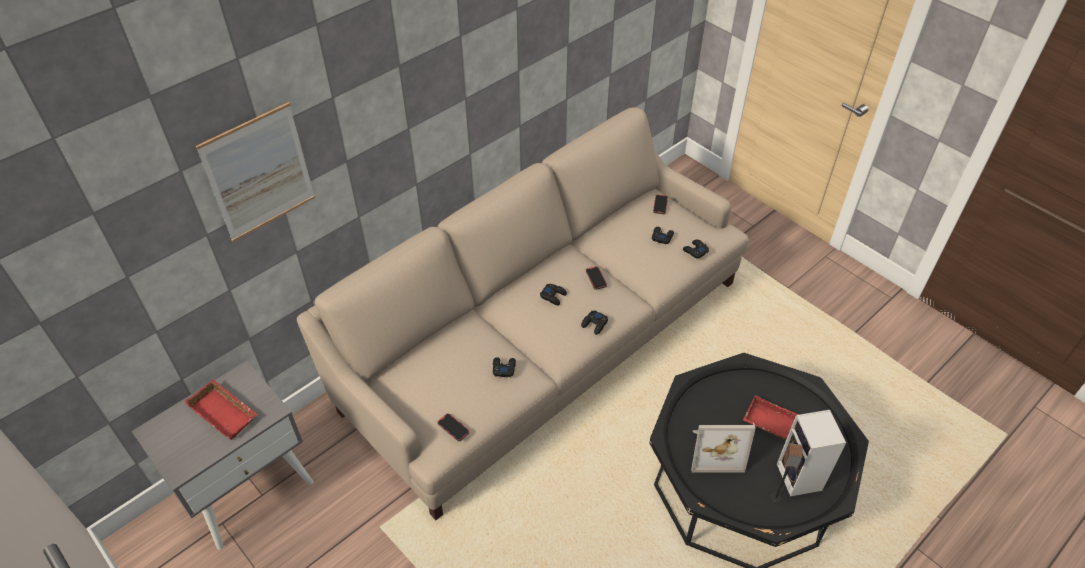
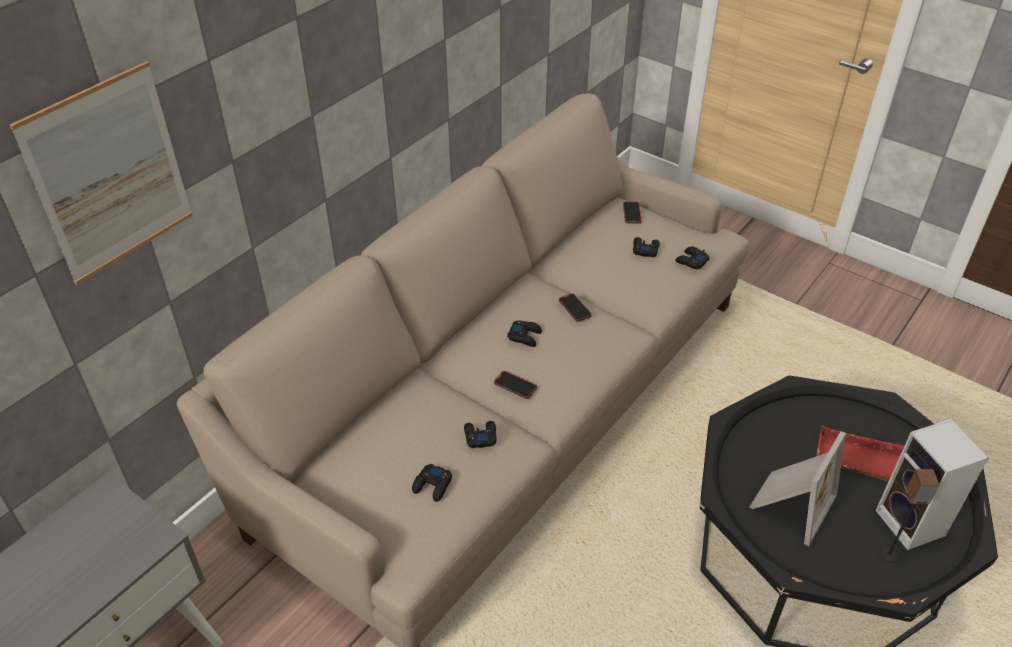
camera: 10 degrees left, 5 degrees down
(225, 412) = (85, 551): red tray -> none
(453, 428) = (428, 526): phone -> phone (515, 386)
(594, 324) = (588, 364): black game controller -> black game controller (433, 486)
(715, 450) = (789, 504): picture frame -> picture frame turned 45 degrees counterclockwise

